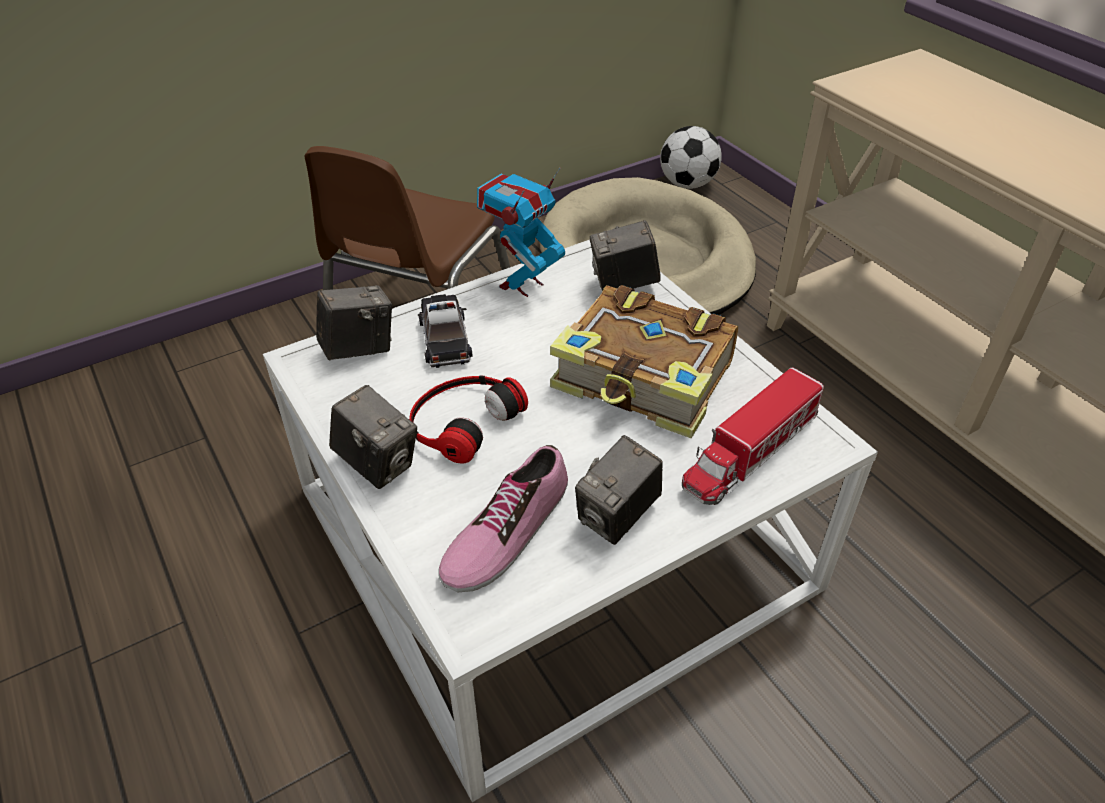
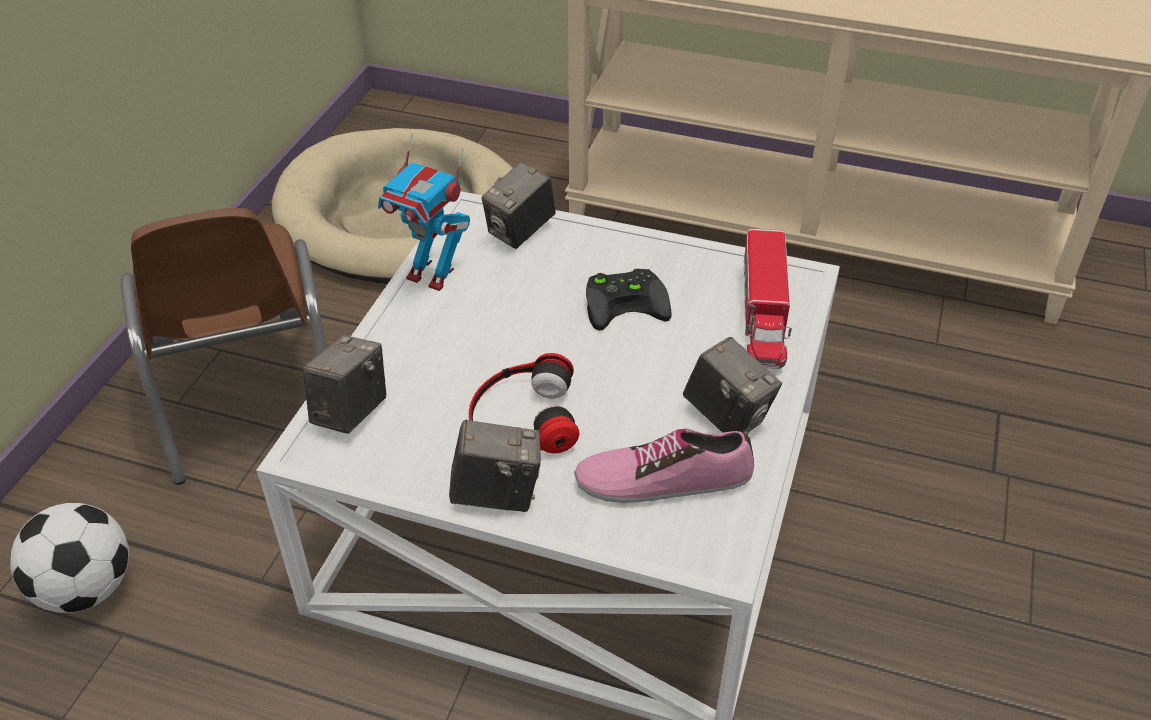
camera: 40 degrees left, 0 degrees up
(445, 338) = (421, 357): toy car -> none
(505, 531) = (663, 478): shoe -> shoe turned 90 degrees clockwise
(522, 284) = (432, 275): toy robot -> toy robot turned 60 degrees counterclockwise
(617, 517) = (727, 416): camera -> camera turned 45 degrees counterclockwise
(645, 379) = (627, 302): book -> black game controller
(687, 184) = (369, 125): football -> football (86, 589)

